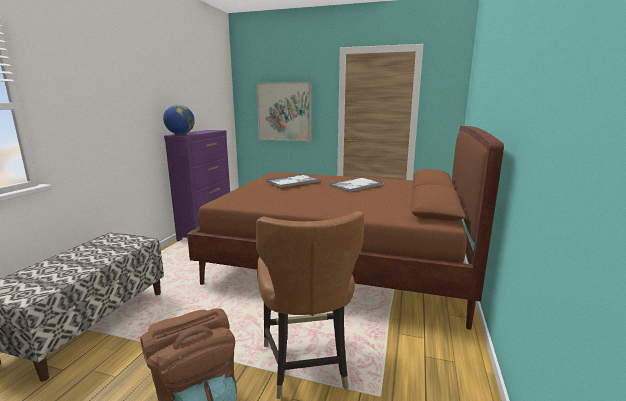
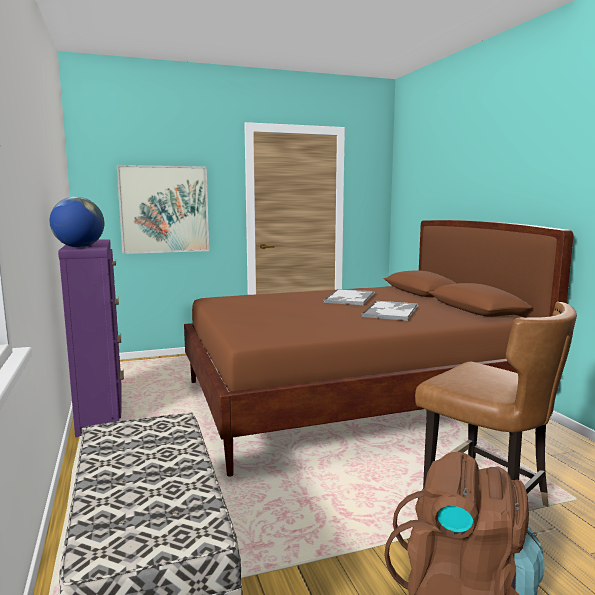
camera: 35 degrees left, 5 degrees down
(293, 181) = (272, 303): tray -> tray (390, 311)

